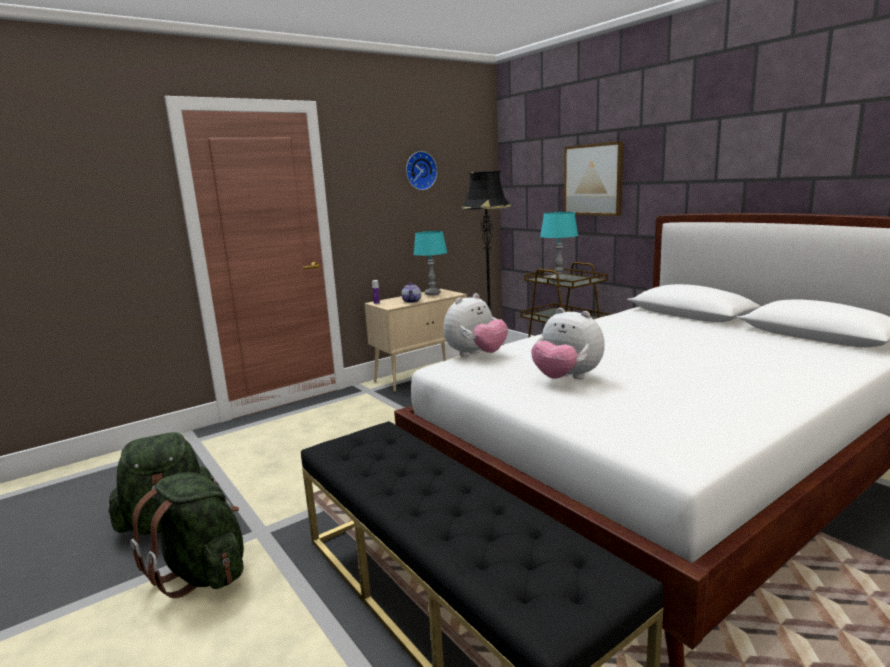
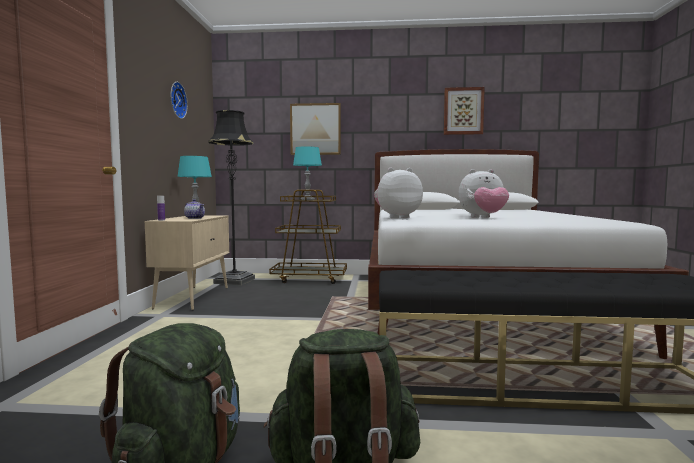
camera: 50 degrees left, 10 degrees down
(475, 355) = (396, 217): plush toy -> plush toy turned 105 degrees counterclockwise
(815, 141) = (463, 111): none -> picture

